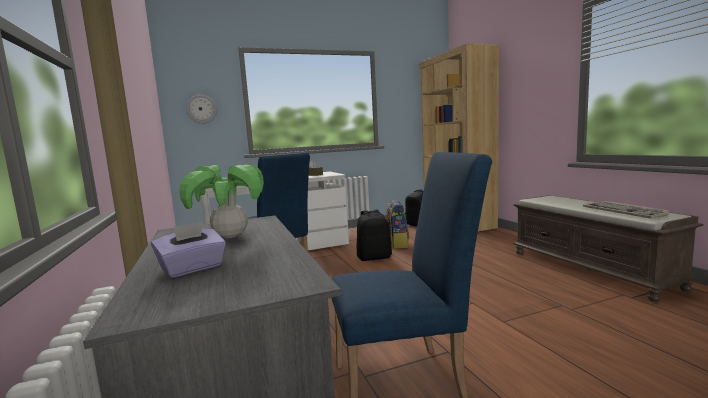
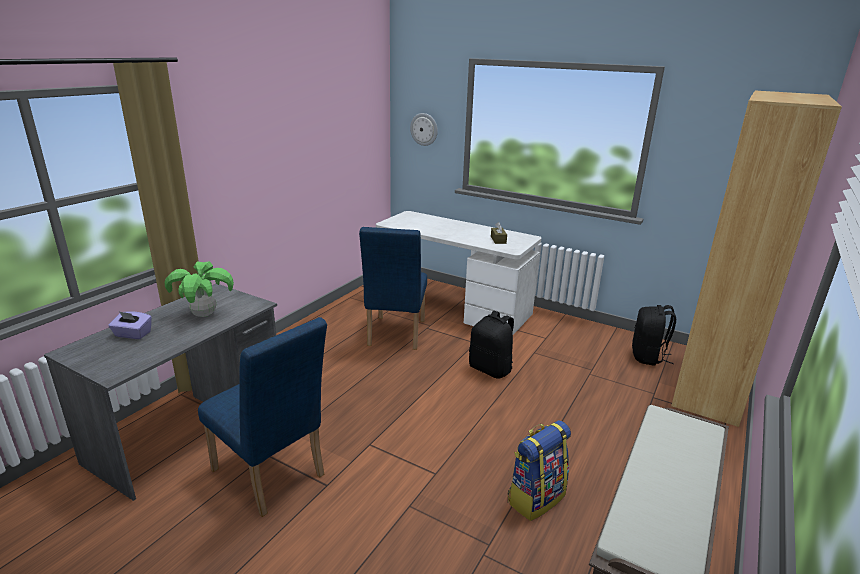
camera: 50 degrees right, 15 degrees up
(397, 244) = (551, 367): backpack -> backpack (535, 497)
(624, 212) = (652, 513): keyboard -> none

